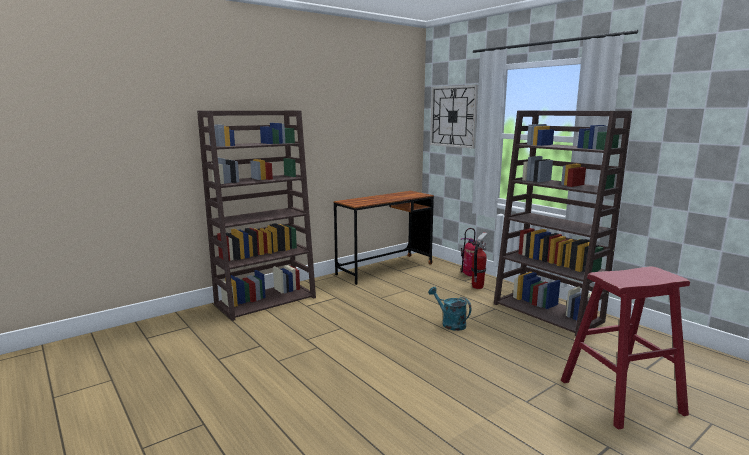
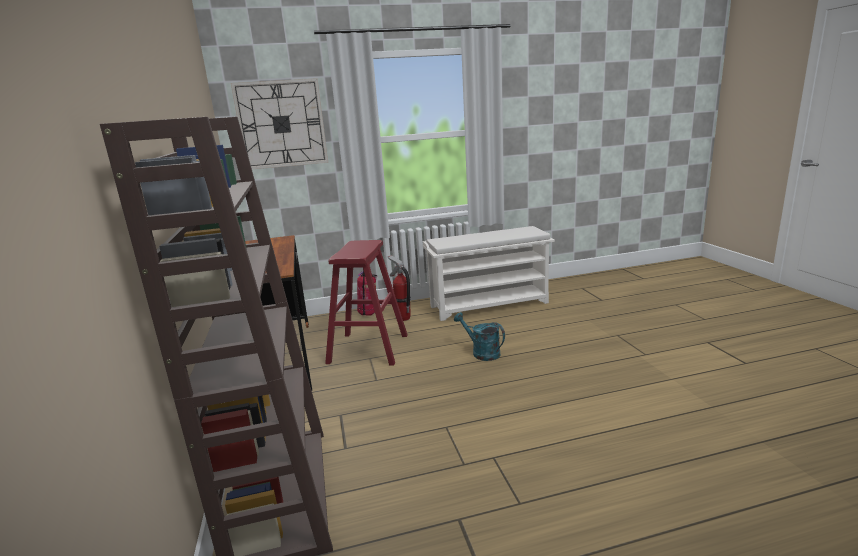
camera: 65 degrees left, 5 degrees up
(450, 323) = (481, 352): turquoise watering can -> turquoise watering can turned 60 degrees clockwise
(548, 313) = (489, 304): brown bookcase -> white shoe rack
(620, 397) = (641, 319): red stool -> red stool (368, 349)

